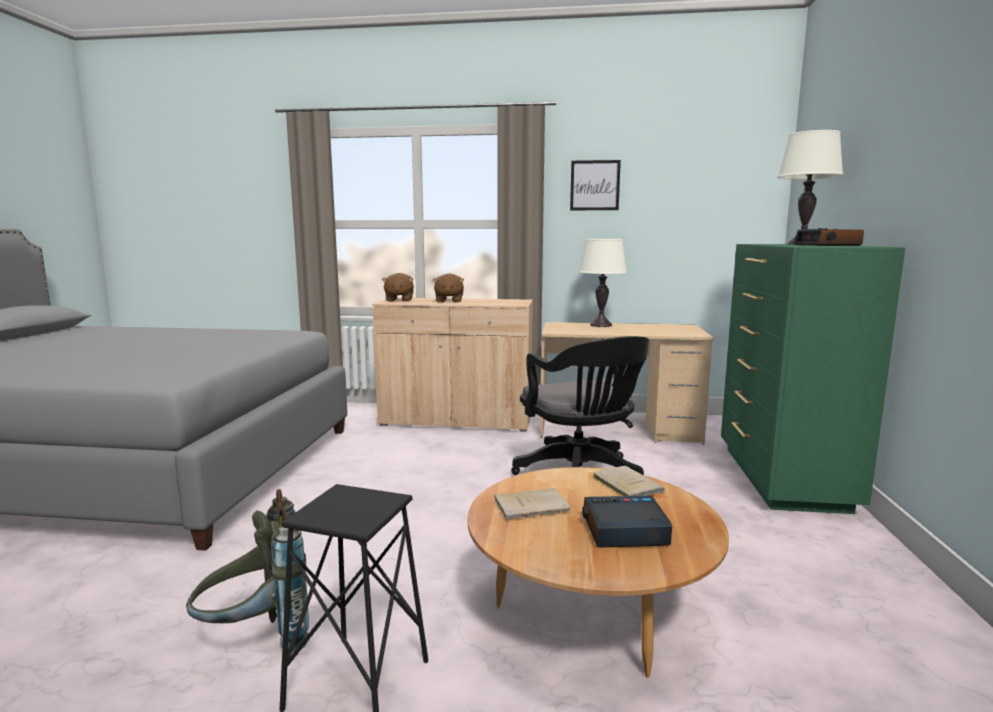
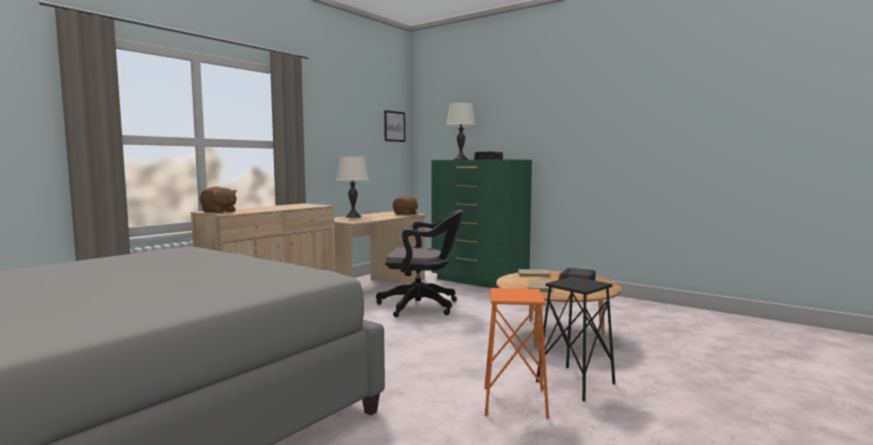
camera: 60 degrees left, 5 degrees down
(256, 638) = (515, 402): grey backpack -> orange stool
(448, 301) = (262, 208): brown plush toy -> brown plush toy (405, 214)
(595, 185) = (325, 119): picture -> picture (394, 126)

